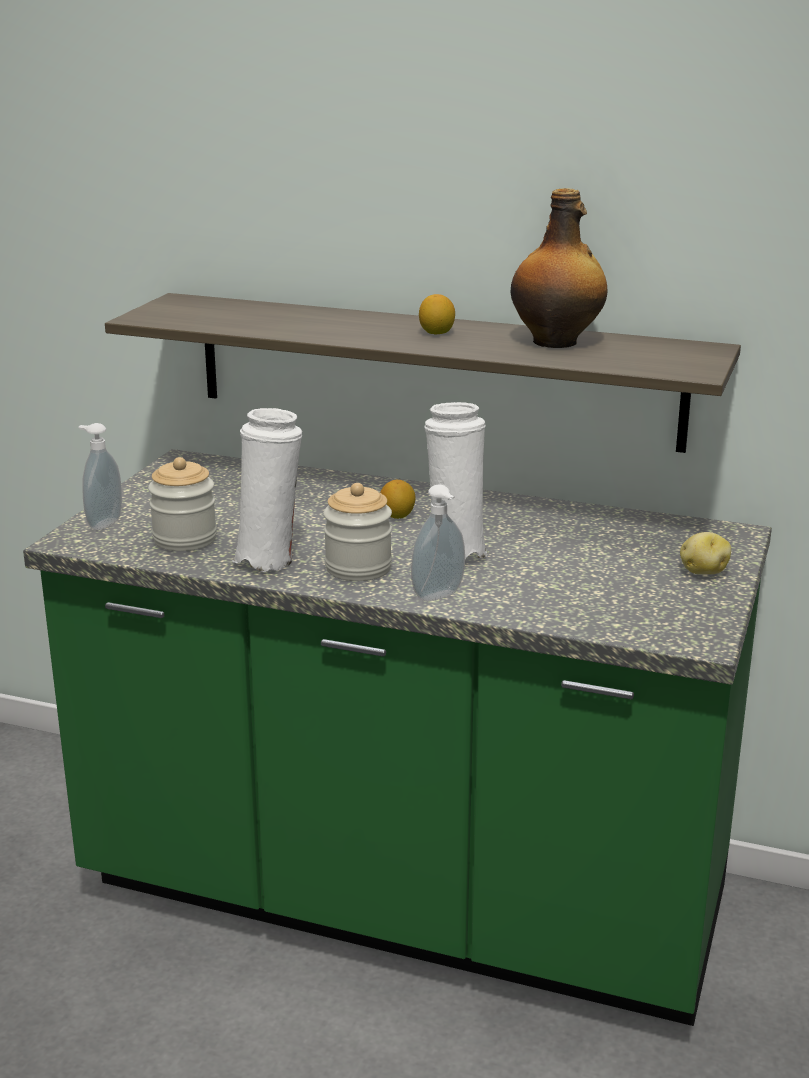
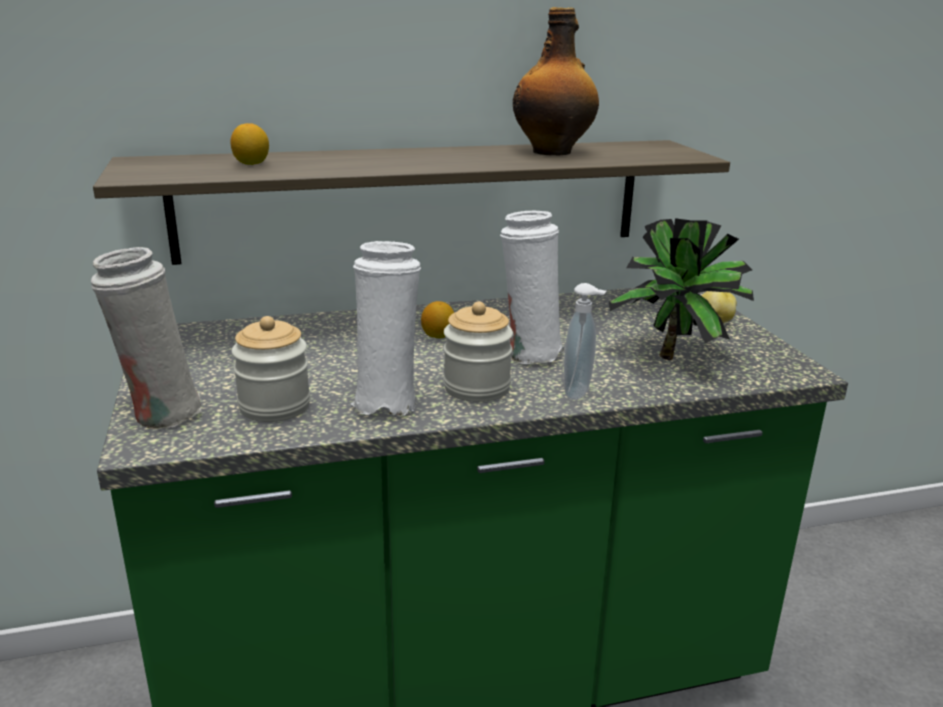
camera: 35 degrees left, 0 degrees up
(103, 523) = (160, 414): soap dispenser -> white vase
(436, 333) = (447, 156): lemon -> lemon (251, 164)
(590, 594) = (677, 358): none -> potted plant

